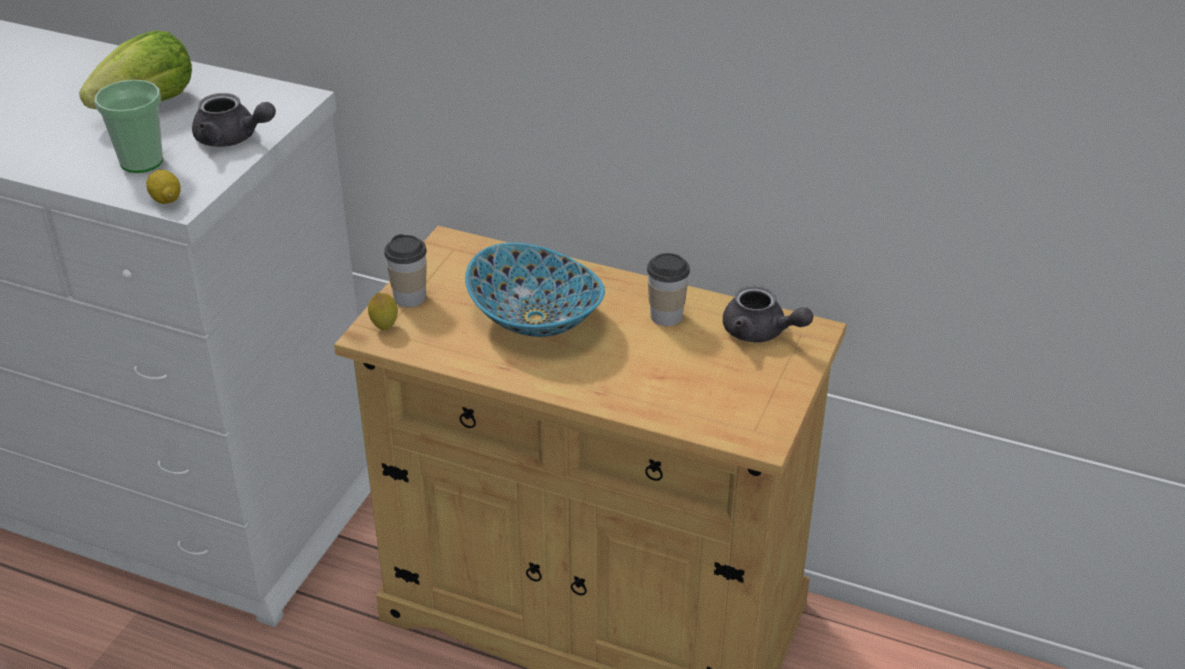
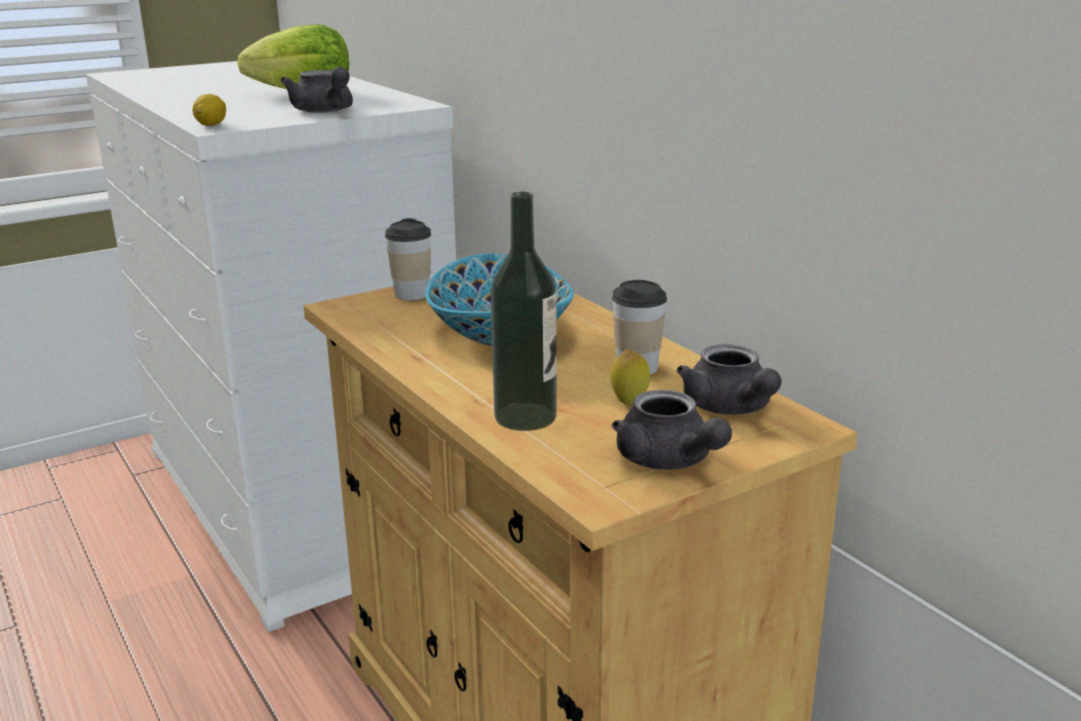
camera: 35 degrees right, 15 degrees down
(141, 162) = (239, 110): cup -> none
(384, 326) = (360, 305): lemon -> lemon (629, 402)
(647, 394) = (525, 417): none -> bottle
(770, 394) = (669, 461): none -> grey teapot

